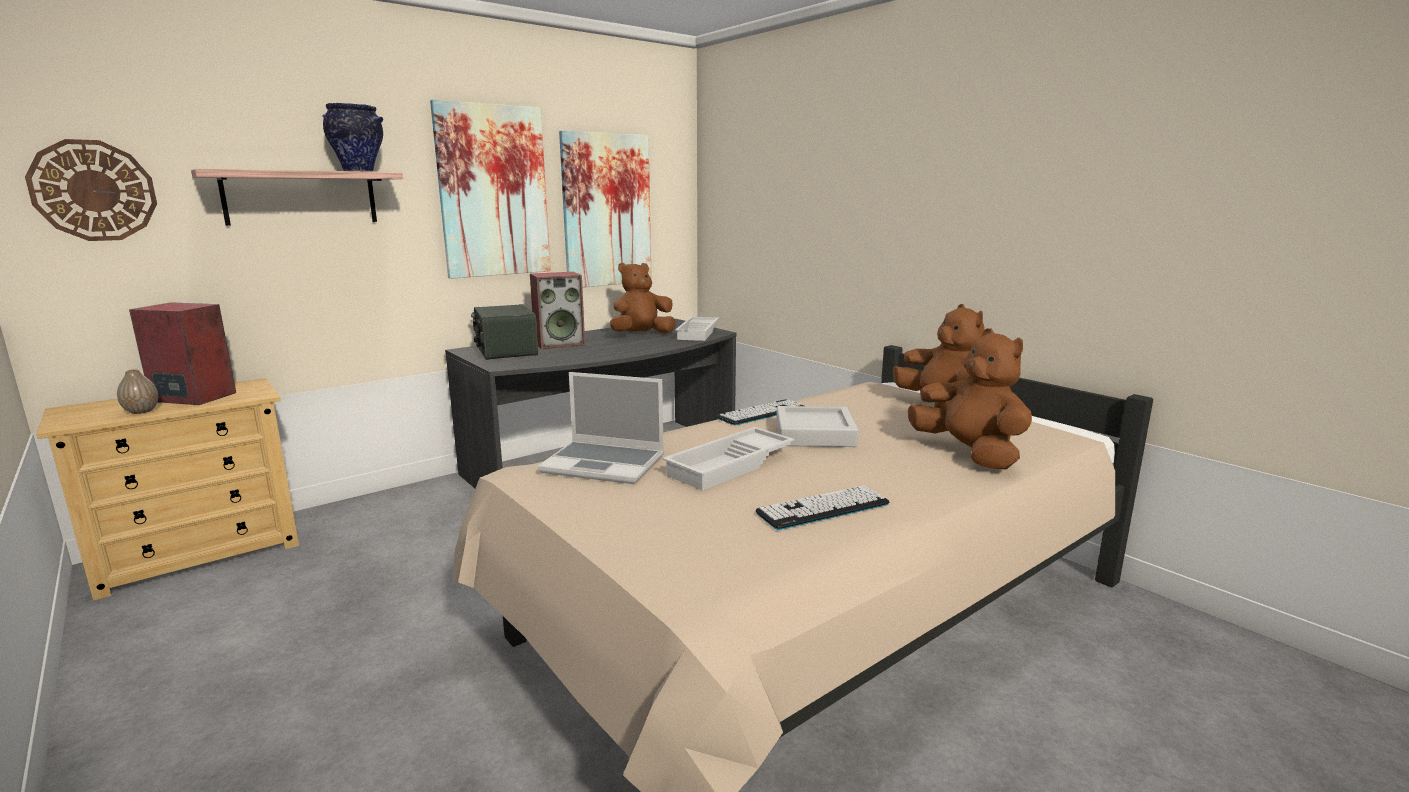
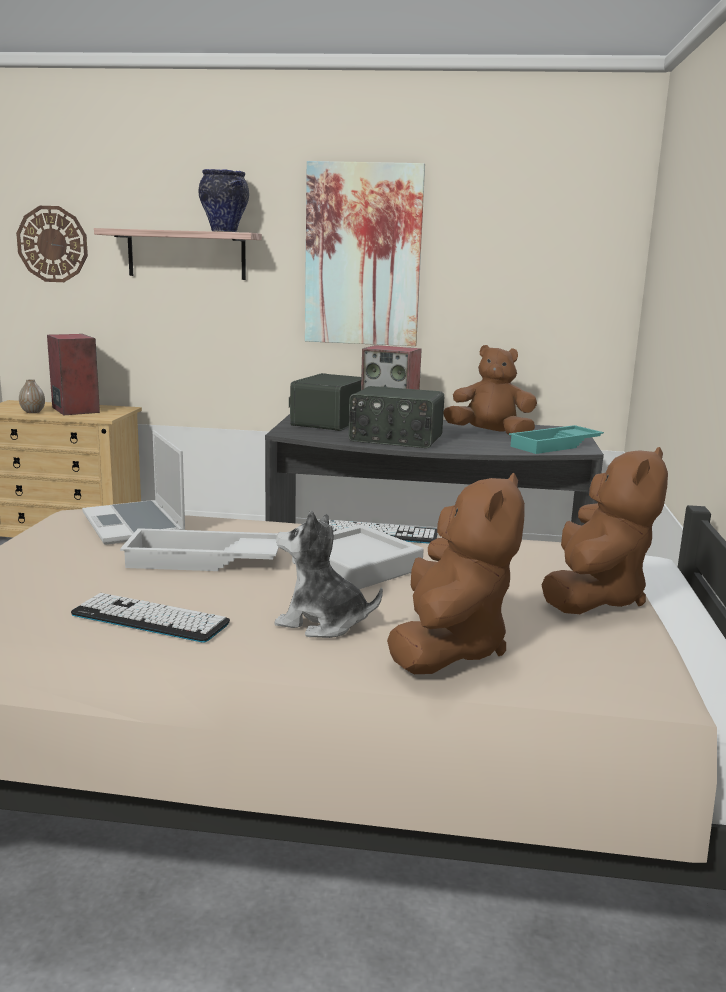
camera: 45 degrees right, 0 degrees up
(595, 351) = (395, 439): none -> radio
(607, 211) = (500, 283): picture -> none
(699, 333) = (555, 446): white tray -> turquoise tray
(896, 468) = (322, 623): none -> plush toy

